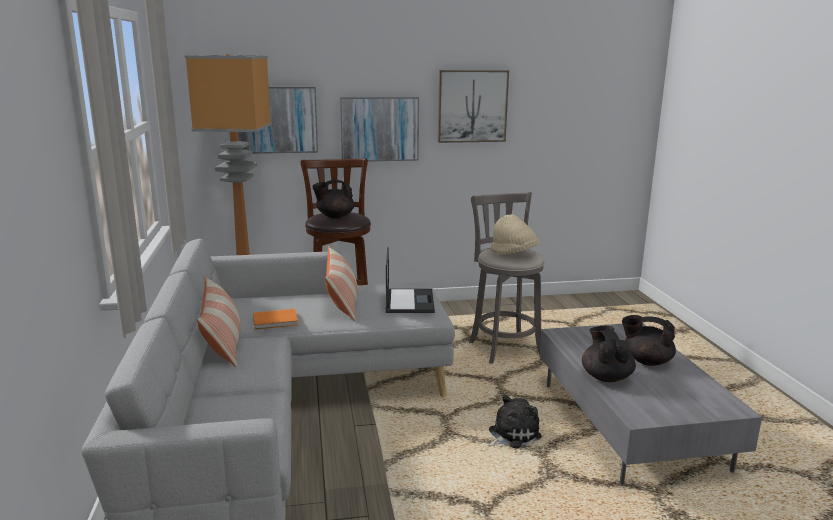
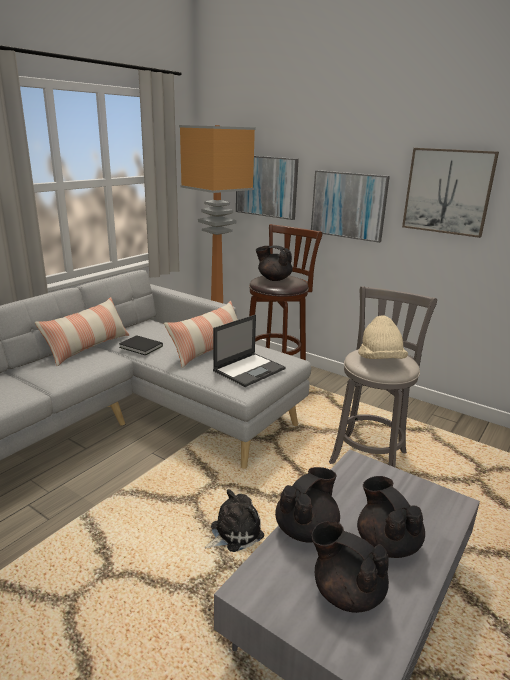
camera: 45 degrees right, 5 degrees up
(277, 321) = (141, 347): orange book -> black book
(511, 435) = (233, 532): plush toy -> plush toy turned 45 degrees counterclockwise
(673, 390) = (346, 592): none -> black teapot

